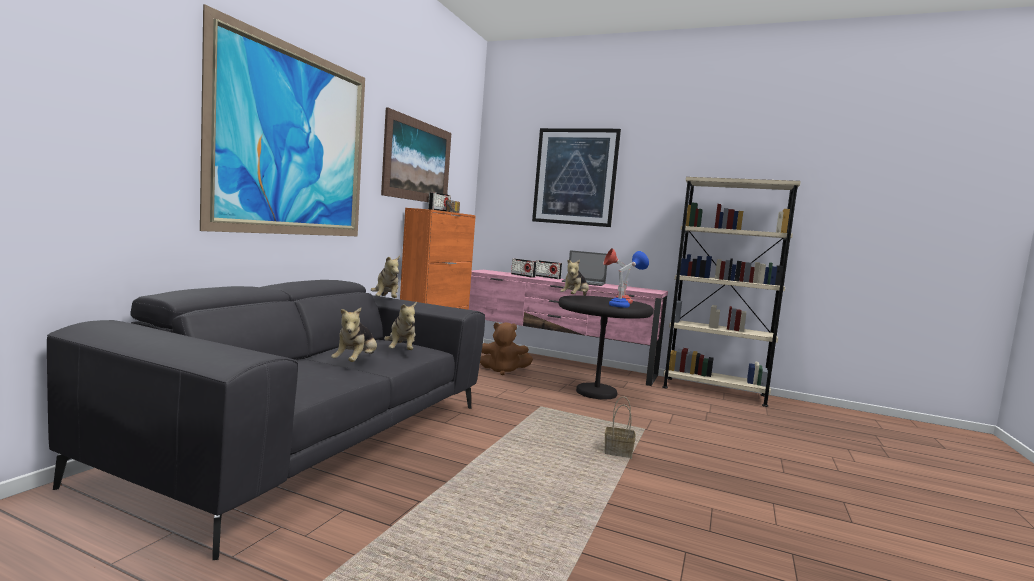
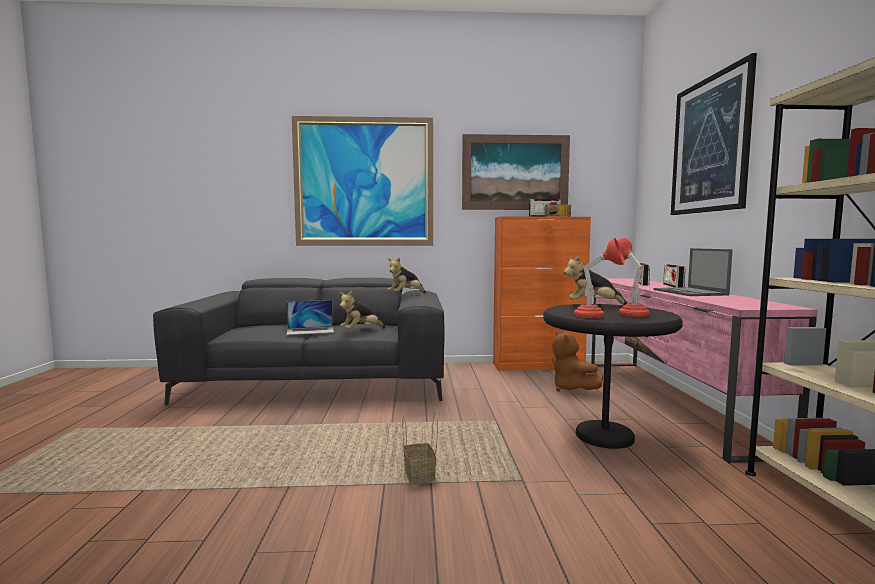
camera: 65 degrees right, 0 degrees up
(356, 362) = (310, 330): plush toy -> laptop
(624, 306) = (597, 317): blue table lamp -> red table lamp

